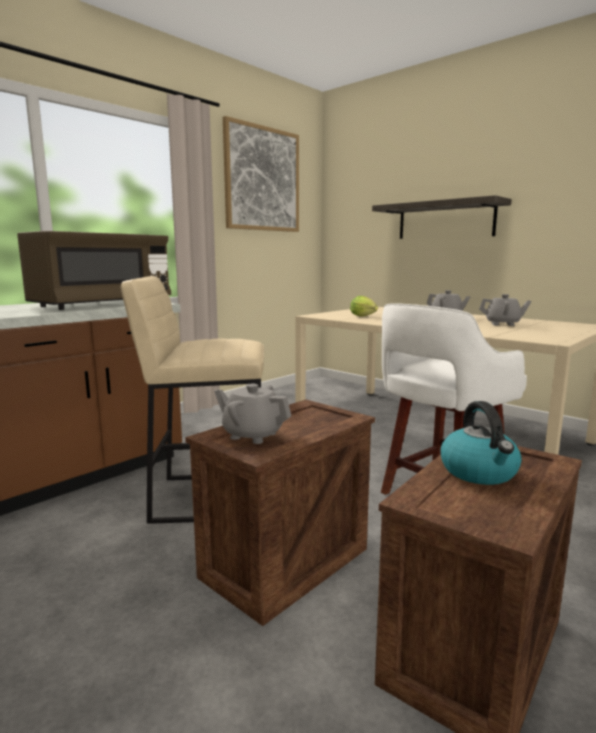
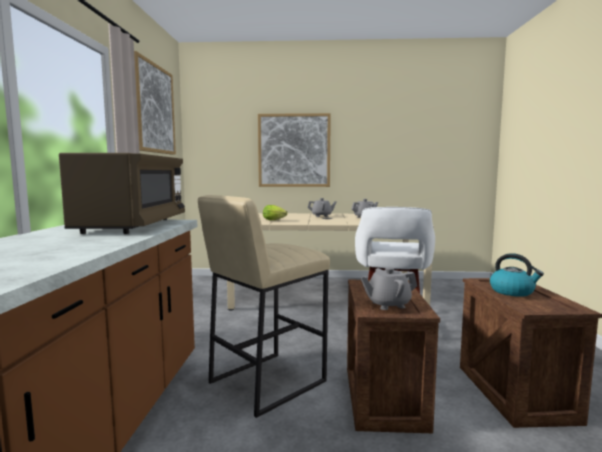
camera: 40 degrees left, 5 degrees down
(445, 220) = (294, 150): shelf -> picture

